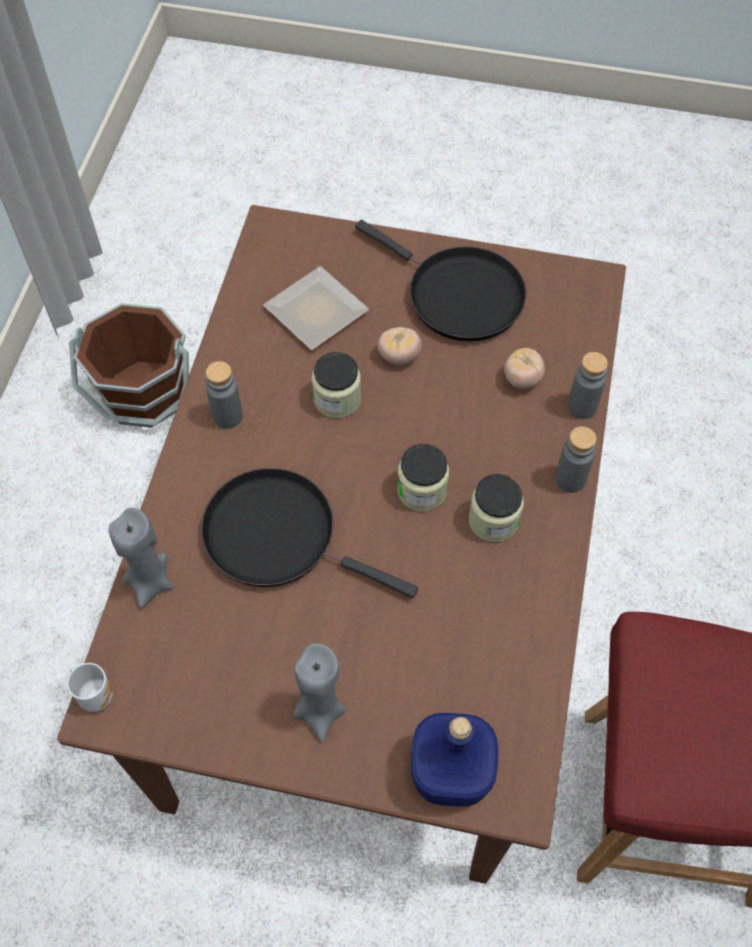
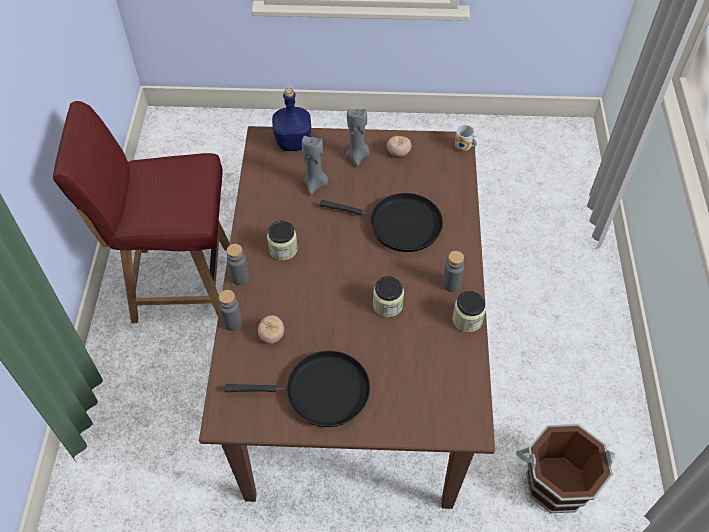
camera: 170 degrees right, 5 degrees down
(150, 582) = (459, 195): grey candle -> grey candle (315, 184)
(312, 311) = (420, 363): plate -> none
(399, 356) = (354, 339): tomato -> tomato (398, 153)
(422, 490) = (326, 259): jar -> jar (467, 319)
(458, 295) = (321, 392): black frying pan -> black frying pan turned 150 degrees clockwise

